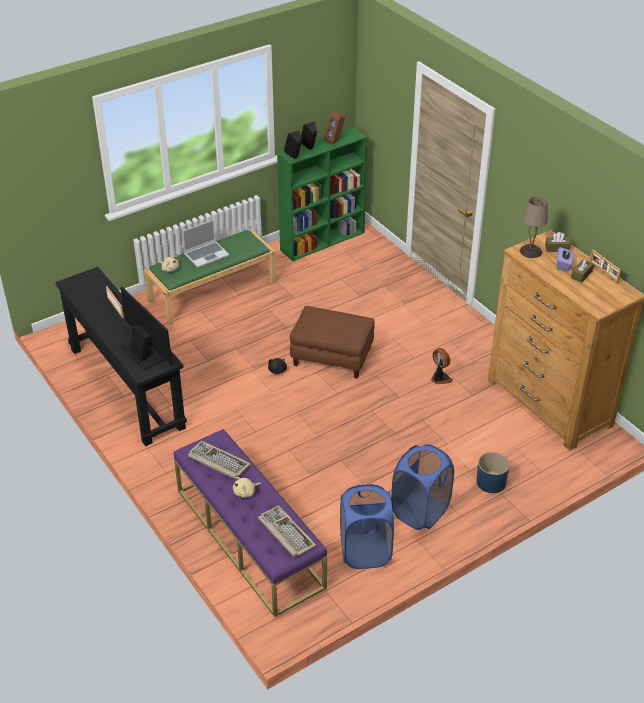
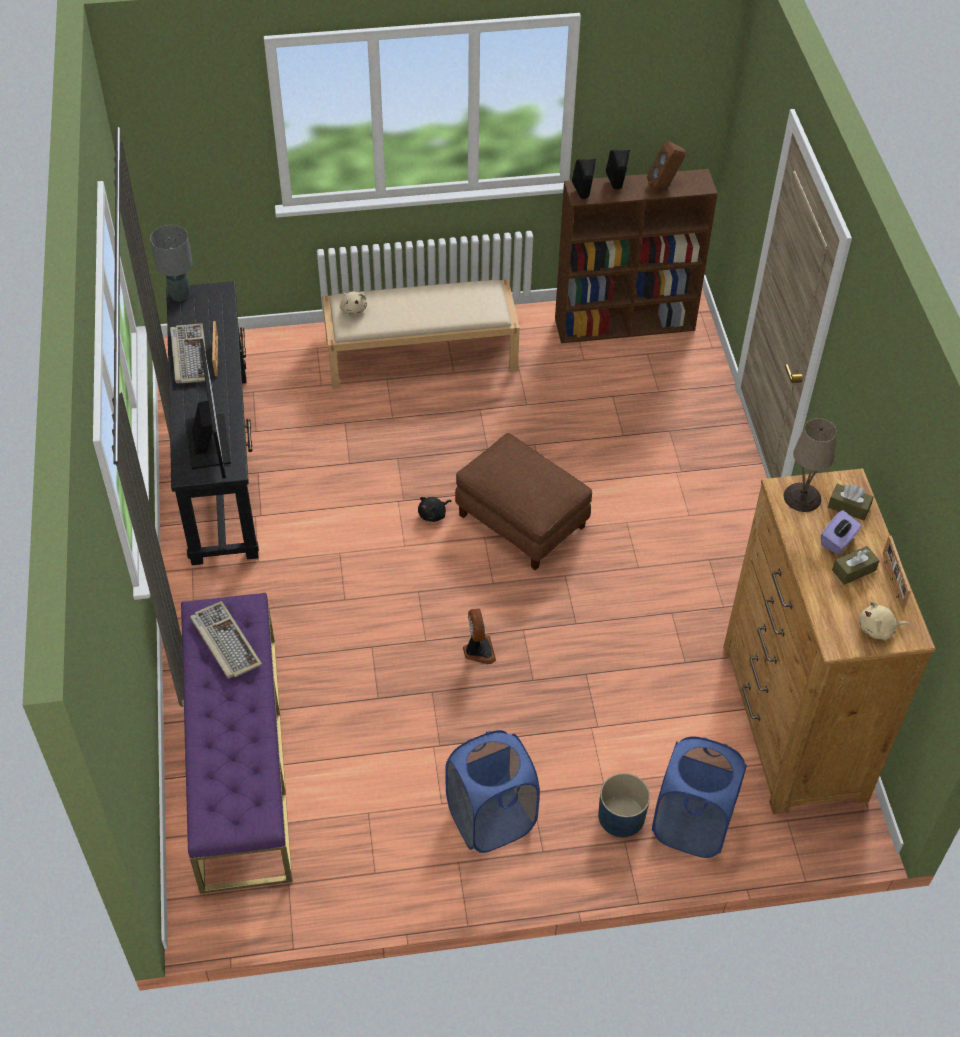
camera: 25 degrees right, 10 degrees up
(67, 283) = (179, 295): none -> grey table lamp
(206, 255) = (416, 303): laptop -> none
(213, 291) = (422, 354): green bench -> beige bench
(246, 492) = (231, 705): beige plush toy -> beige plush toy (878, 629)
(285, 533) = (243, 790): keyboard -> keyboard (189, 355)
(323, 241) = (626, 324): green bookcase -> brown bookcase
(365, 551) = (377, 848): blue laundry basket -> blue laundry basket (691, 825)
(440, 378) = (654, 616): fan -> fan (478, 651)

